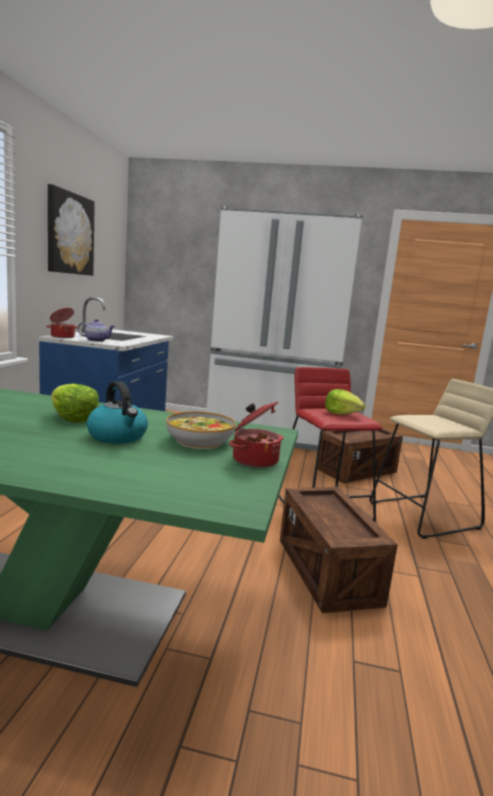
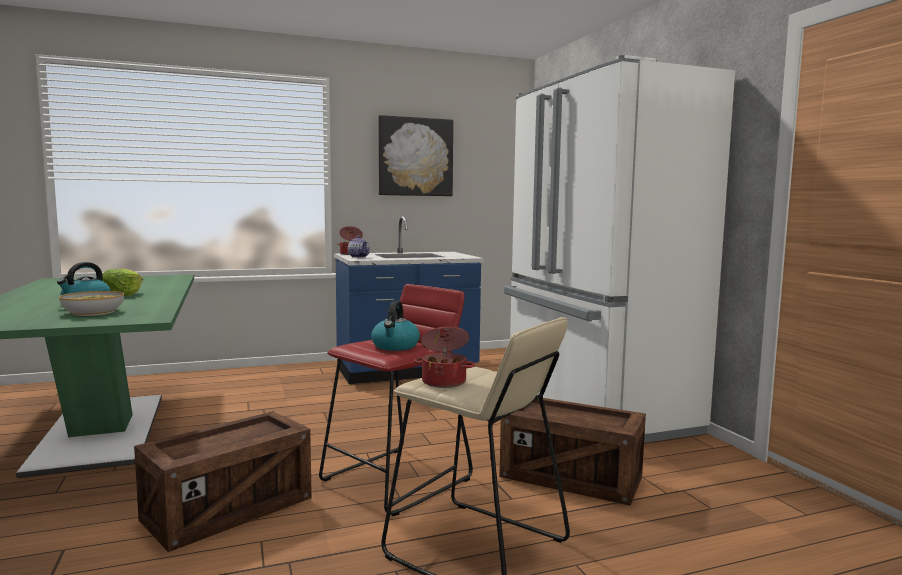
camera: 60 degrees right, 5 degrees down
(254, 460) = (52, 323): cooking pot -> cooking pot (444, 382)
(342, 413) = (395, 346): lettuce -> kettle

